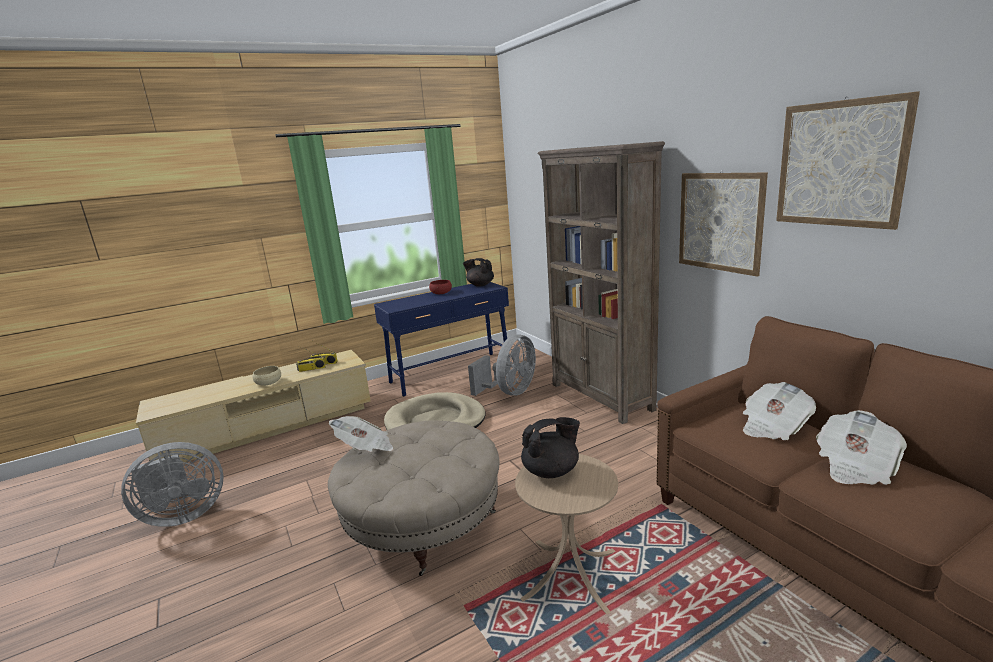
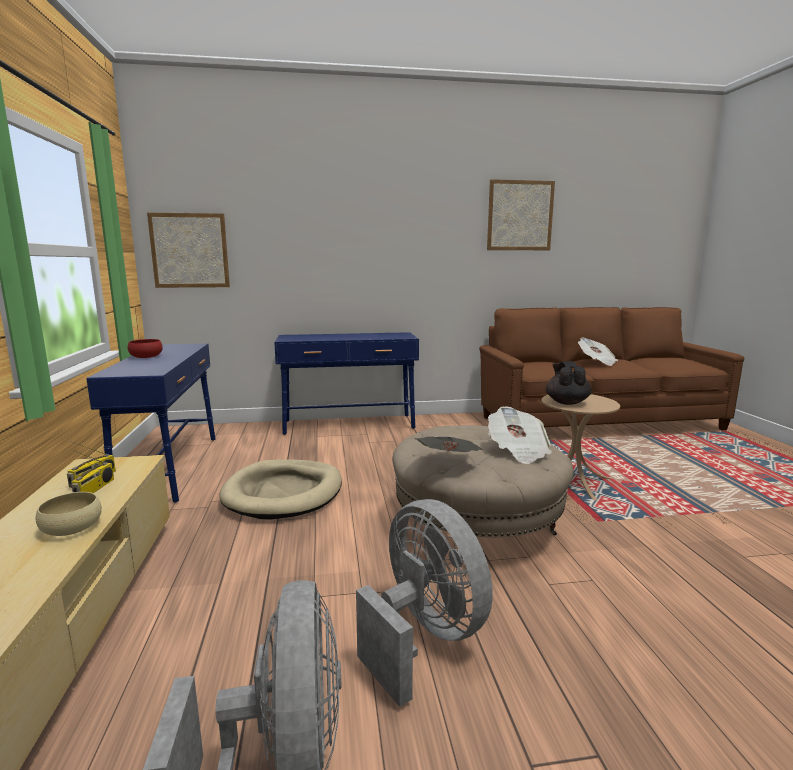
camera: 70 degrees left, 5 degrees down
(480, 285) = (167, 346): black teapot -> none
(510, 392) = (278, 450): grey fan -> grey fan (424, 637)
(601, 397) = (349, 425): brown bookcase -> blue console table
(720, 221) = (445, 253): picture -> picture (189, 249)
(773, 427) = (546, 363): newspaper -> newspaper (518, 451)

